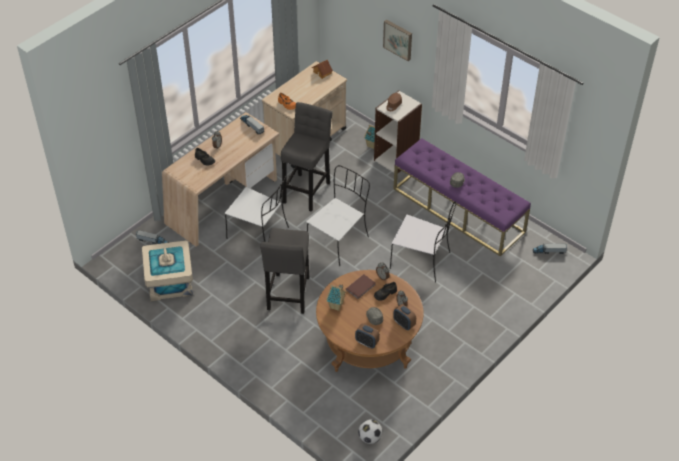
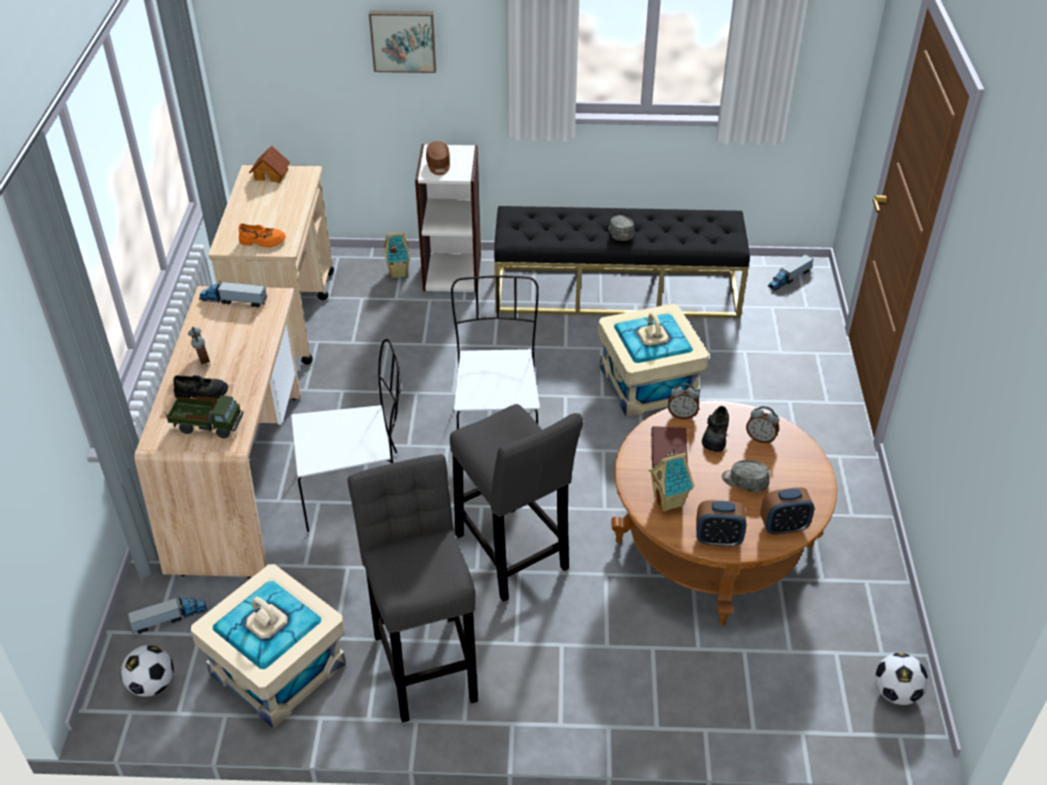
camera: 40 degrees left, 5 degrees down
(128, 261) = (152, 685): none -> football
(194, 174) = (207, 425): none -> toy truck
(307, 190) = (367, 383): grey stool -> grey stool (425, 660)
(404, 324) = (798, 462): alarm clock -> alarm clock (718, 539)
(421, 261) = (649, 384): white chair -> beige storage box
(458, 210) = (617, 292): purple bench -> black bench

